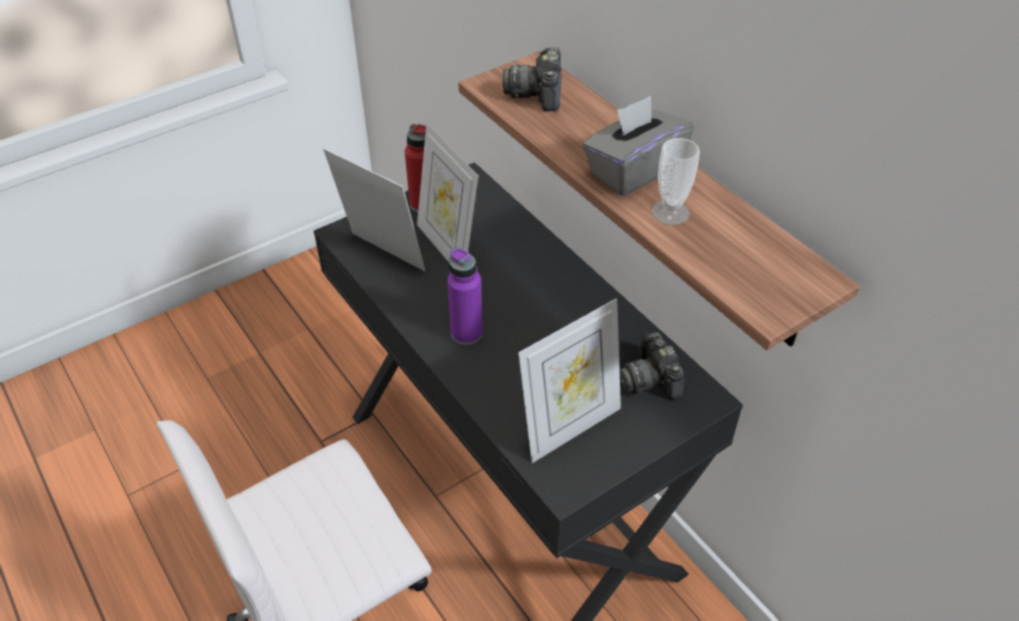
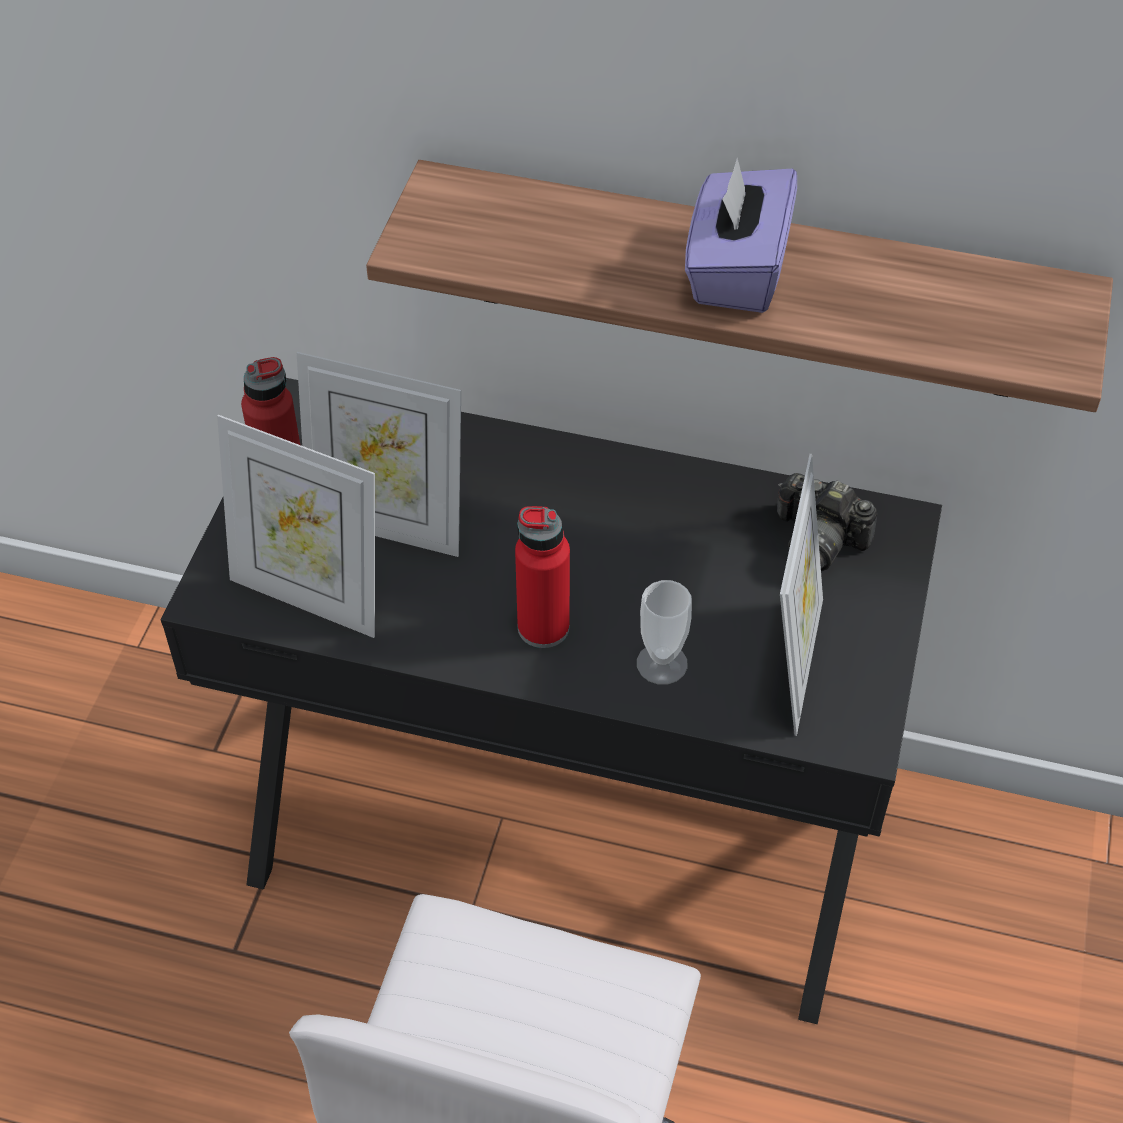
camera: 40 degrees left, 5 degrees up
(382, 257) = (310, 595): picture frame -> picture frame turned 150 degrees counterclockwise
(466, 333) = (543, 627): purple bottle -> red bottle
(538, 94) = (496, 225): camera -> none
(633, 170) = (736, 271): grey tissue box -> purple tissue box
(670, 212) = (839, 303): cup -> cup (662, 664)

